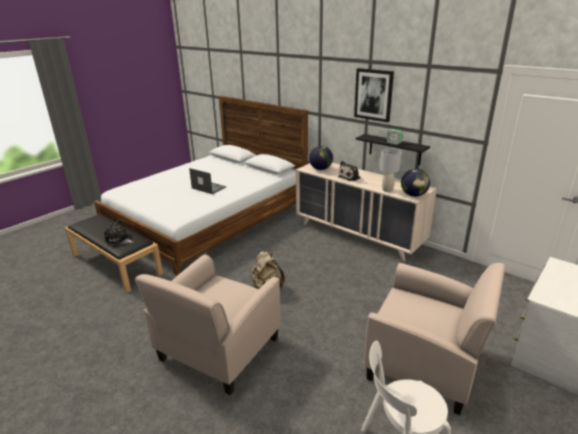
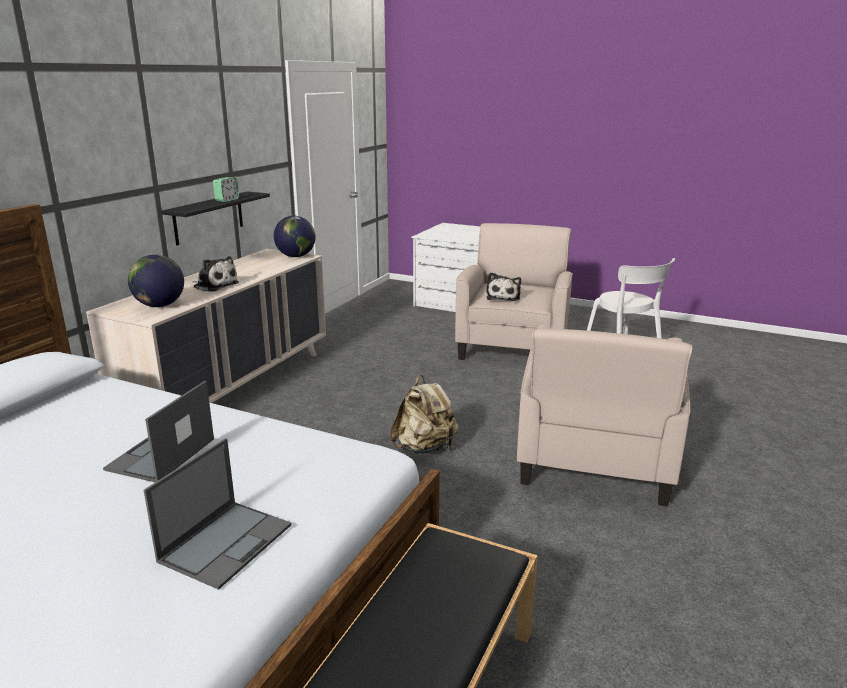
camera: 105 degrees left, 5 degrees down
(119, 240) = (453, 583): plush toy -> plush toy (503, 297)
(152, 197) = (227, 542): none -> laptop
(218, 350) = (594, 461): beige armchair -> beige armchair turned 90 degrees clockwise
(373, 95) = (160, 131): picture -> none
(387, 190) = (276, 266): grey table lamp -> none

